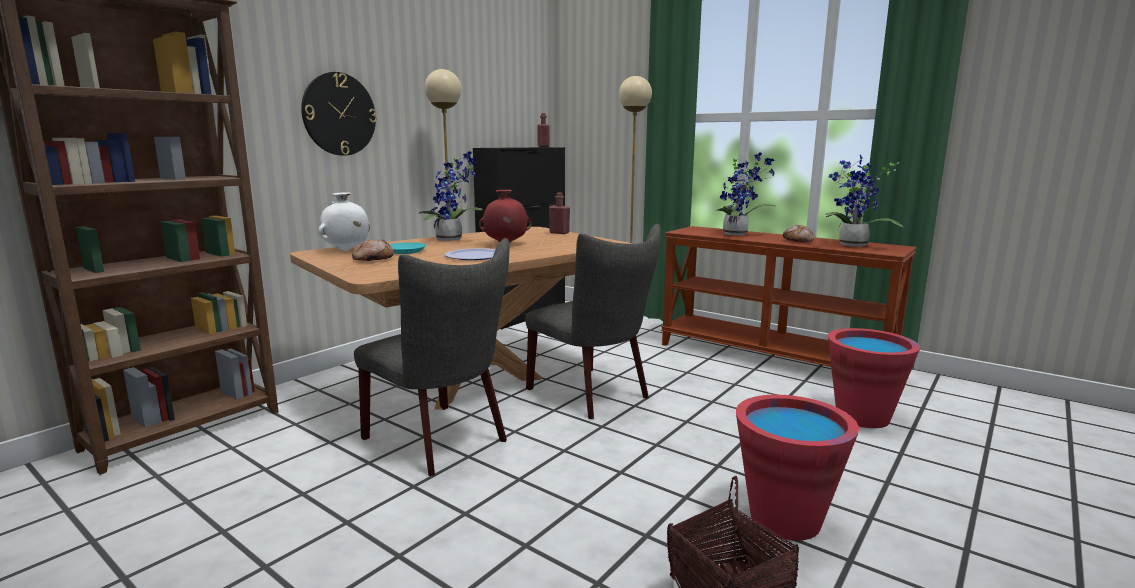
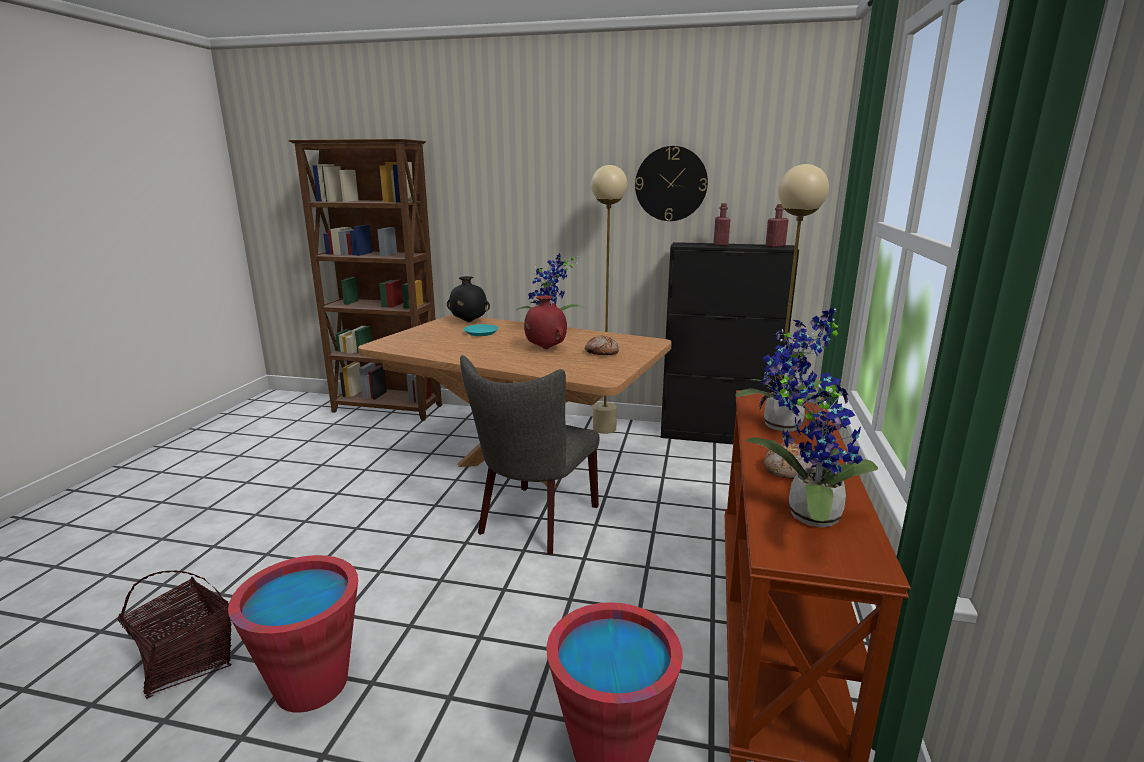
camera: 65 degrees right, 5 degrees up
(339, 114) = (526, 209): wall clock -> wall clock (671, 184)
(346, 251) = (468, 322): white vase -> black vase
(373, 259) = (442, 333): bread -> bread (601, 352)
(442, 441) = (405, 483): grey chair -> none
(474, 256) = (477, 351): plate -> none
(559, 233) = (639, 353): red bottle -> red bottle (720, 245)

